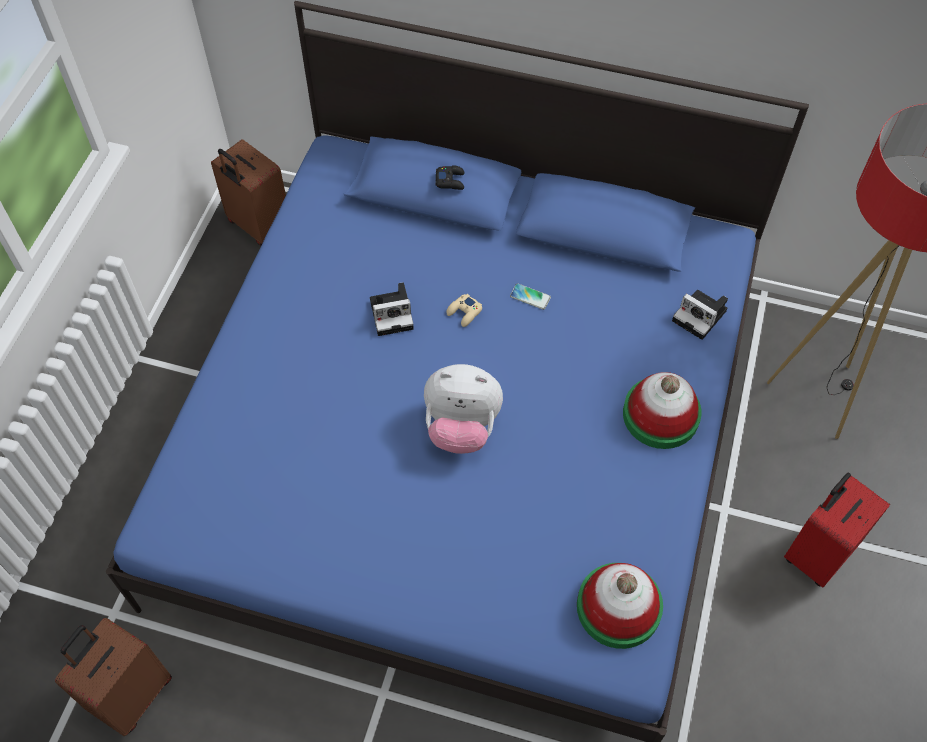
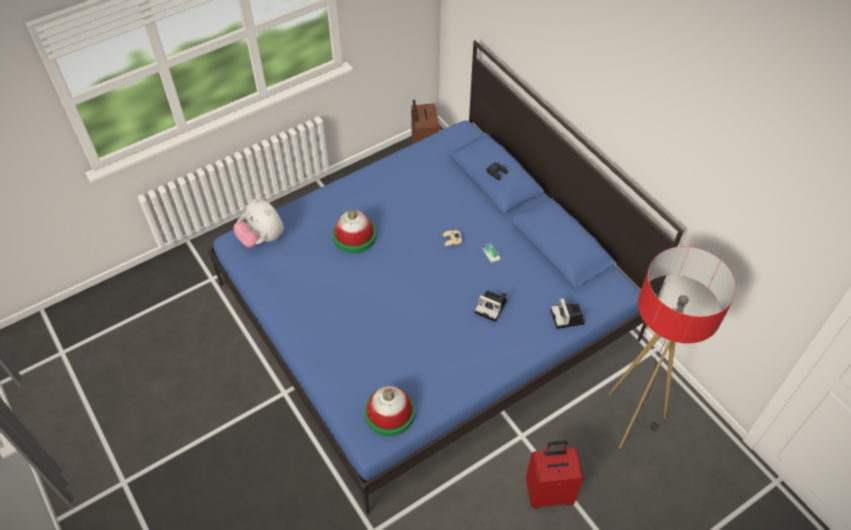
camera: 40 degrees right, 5 degrees down
(131, 694) = (189, 315): brown suitcase -> none
(393, 313) = (418, 219): camera -> camera (492, 307)
(461, 427) = (399, 288): plush toy -> plush toy (262, 238)
(661, 415) = (498, 347): hat -> hat (354, 236)

